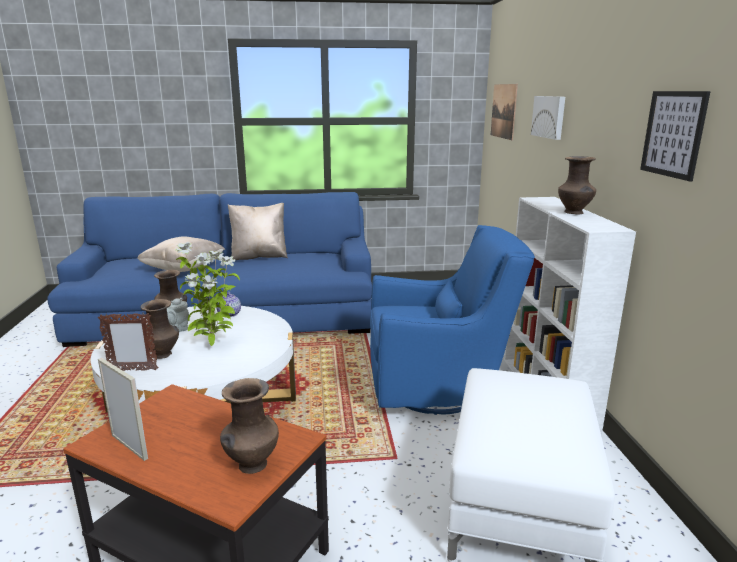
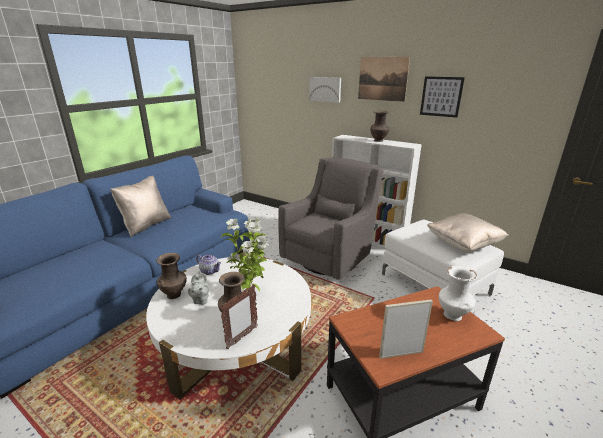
camera: 50 degrees left, 5 degrees up
(184, 269) = (104, 259): beige pillow -> beige pillow (463, 244)
(251, 465) = (453, 316): brown vase -> white vase
(439, 388) = (330, 258): blue armchair -> grey armchair
(503, 111) = (265, 86): picture -> picture (382, 79)

